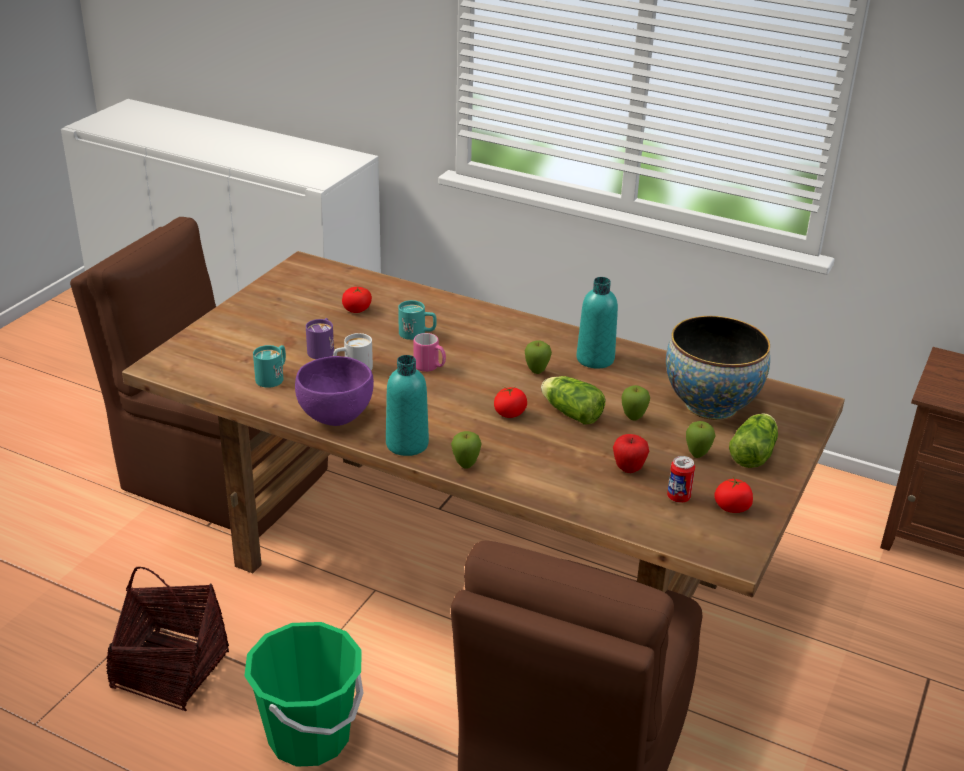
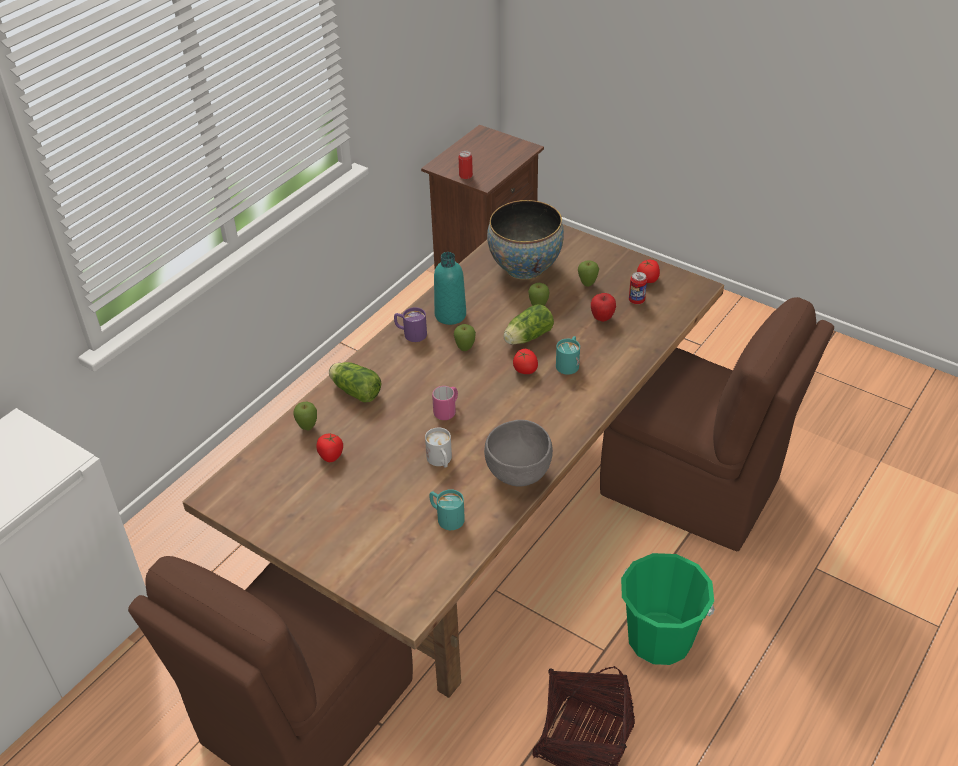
camera: 80 degrees left, 10 degrees up
(322, 349) = (402, 482): purple mug -> purple mug (410, 333)
(336, 416) = (518, 473): purple bowl -> grey bowl
(407, 444) = (563, 431): turquoise bottle -> none
(417, 334) = (387, 416): turquoise mug -> turquoise mug (569, 363)
(465, 465) = (594, 400): apple -> apple (307, 428)
(754, 453) = (586, 259): lettuce -> lettuce (354, 390)
(939, 380) = (465, 176): none -> can

